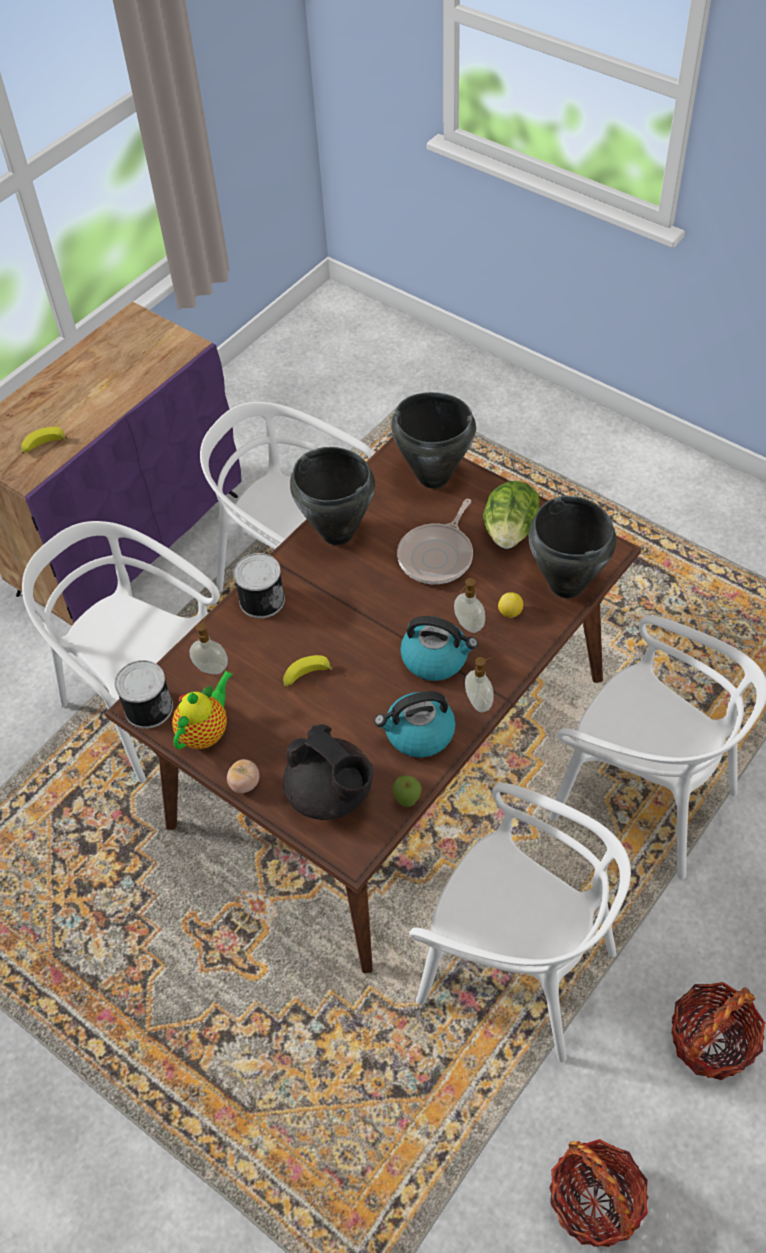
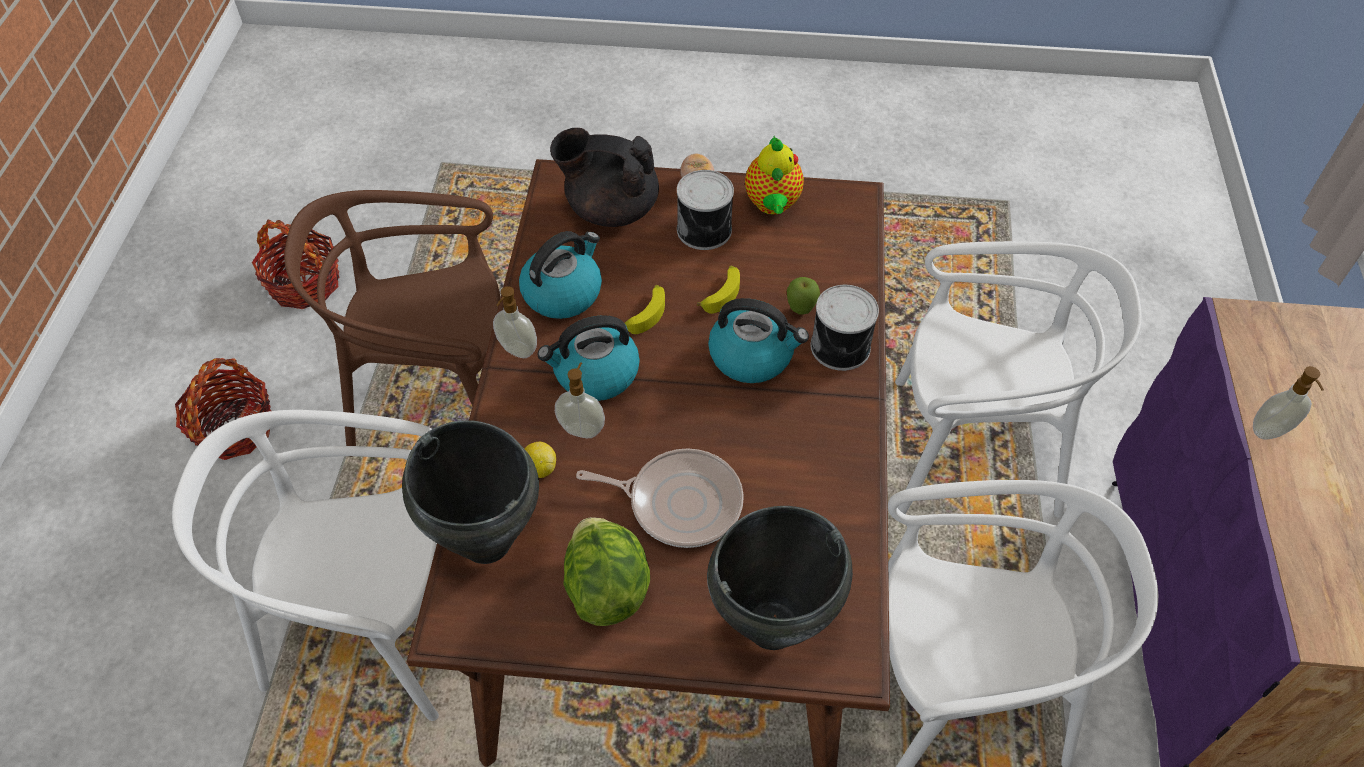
camera: 145 degrees right, 0 degrees up
(43, 445) = (1281, 365): banana -> banana (646, 313)
(147, 707) = (847, 200): can -> can (706, 230)
(212, 667) = (823, 258): soap dispenser -> soap dispenser (1270, 432)
(323, 621) = (752, 356): none -> kettle
(337, 534) = (828, 470): black cooking pot -> none
(407, 801) = (534, 233): apple -> apple (800, 311)
(437, 556) = (679, 502): frying pan -> frying pan turned 105 degrees clockwise
(517, 969) = (437, 401): white chair -> brown chair

